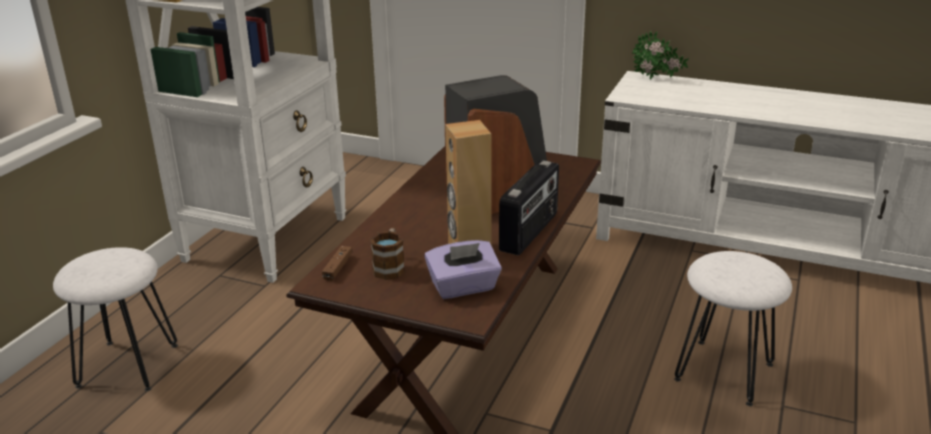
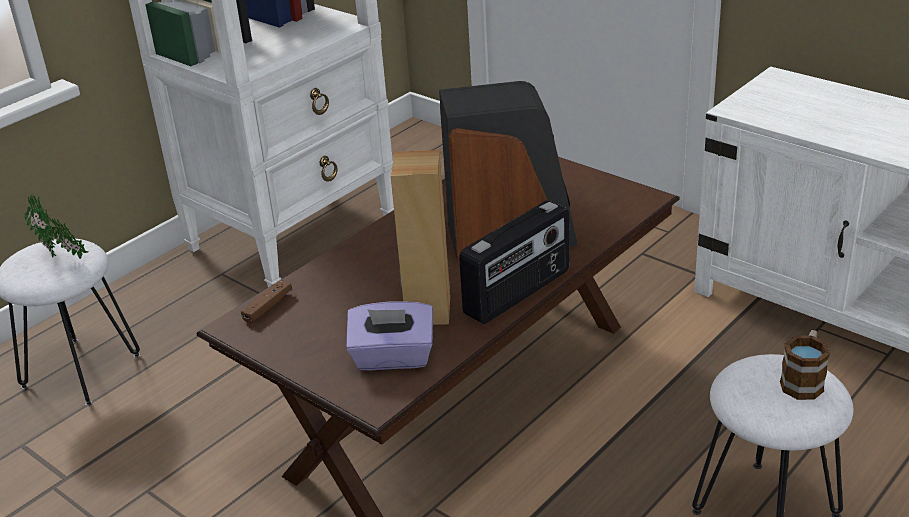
camera: 20 degrees right, 5 degrees up
(390, 267) = (325, 315): mug -> mug (803, 380)
(657, 79) = (802, 85): potted plant -> potted plant (62, 259)

